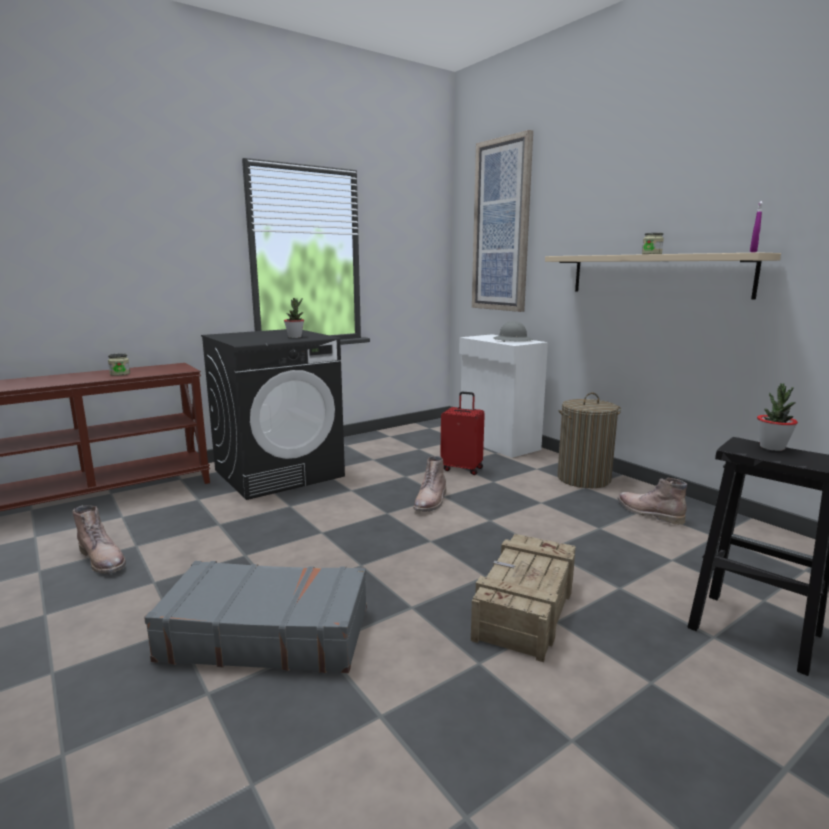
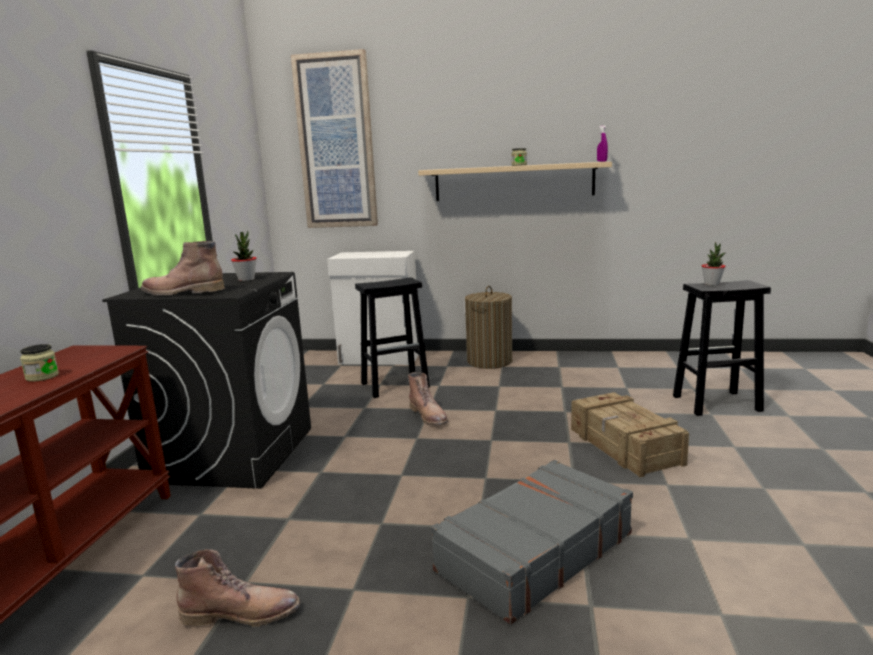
camera: 45 degrees left, 0 degrees up
(462, 469) = (396, 385): red suitcase -> black stool
(512, 340) = (384, 253): grey hard hat -> none
(648, 513) = (565, 368): brown boot -> brown boot (182, 293)

